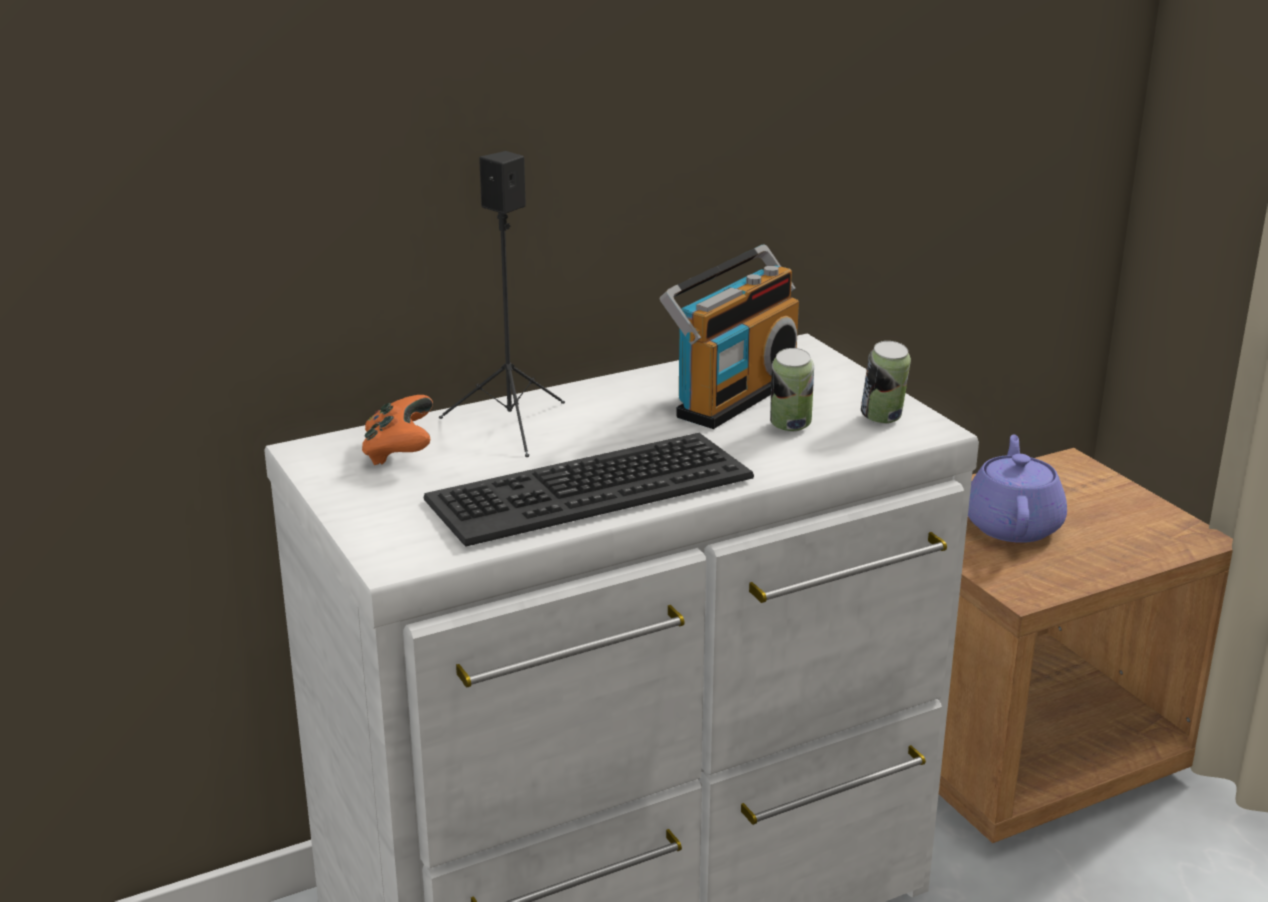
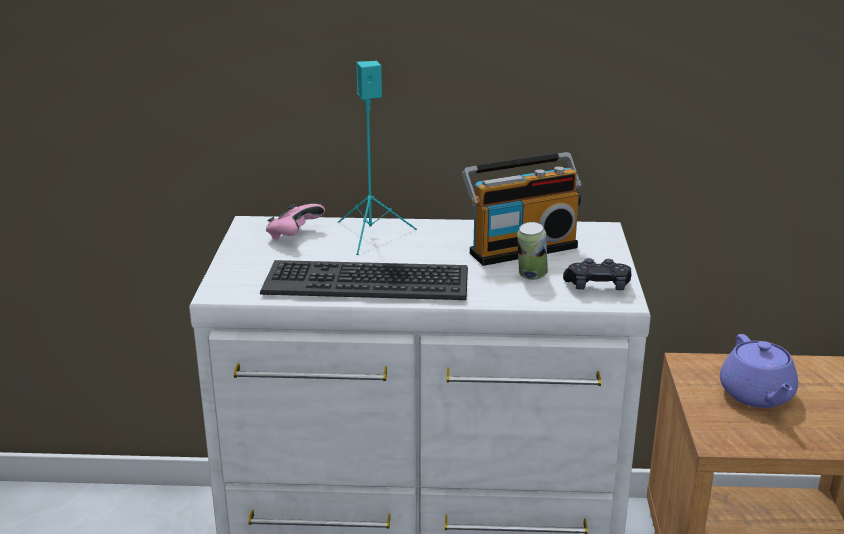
camera: 30 degrees right, 0 degrees up
(399, 452) = (294, 235): orange game controller -> pink game controller
(511, 425) = (370, 235): black speaker -> turquoise speaker
(882, 420) = (597, 286): can -> black game controller
(1013, 524) = (757, 395): purple teapot -> purple teapot turned 135 degrees clockwise

